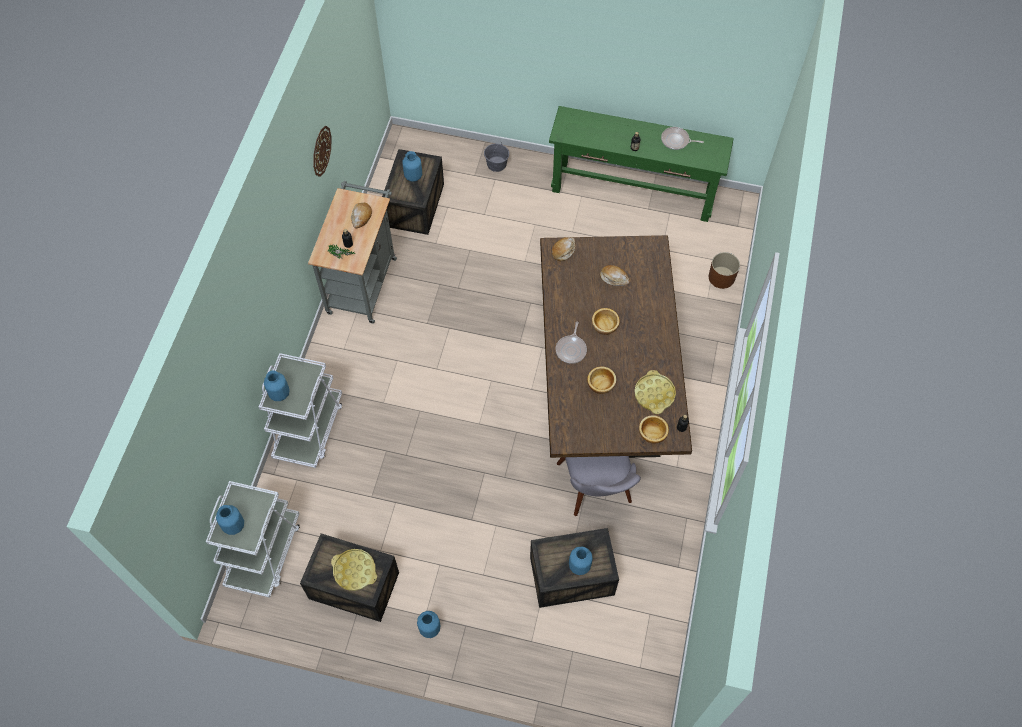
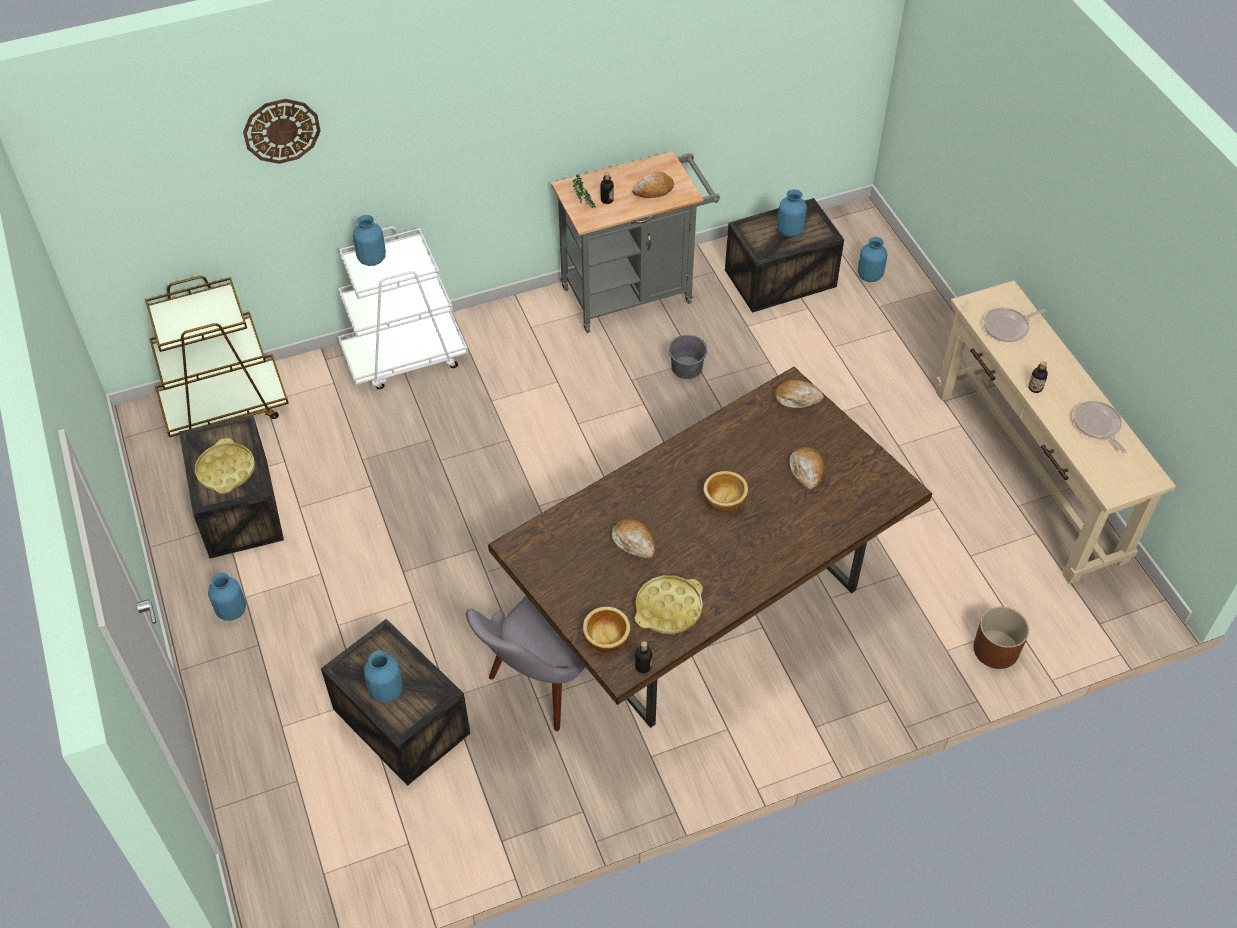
camera: 55 degrees right, 10 degrees down
(234, 525) = (182, 314): blue vase -> blue vase (870, 276)
(264, 552) = (226, 406): white cart -> brown cart
(321, 151) = (663, 74): wall clock -> wall clock (281, 130)
(496, 164) = (917, 317): grey bucket -> grey bucket (687, 368)
(571, 349) = (658, 484): frying pan -> frying pan (1008, 327)
(601, 384) = (634, 542): bowl -> bread
(633, 191) = (1027, 474): green console table -> beige console table

